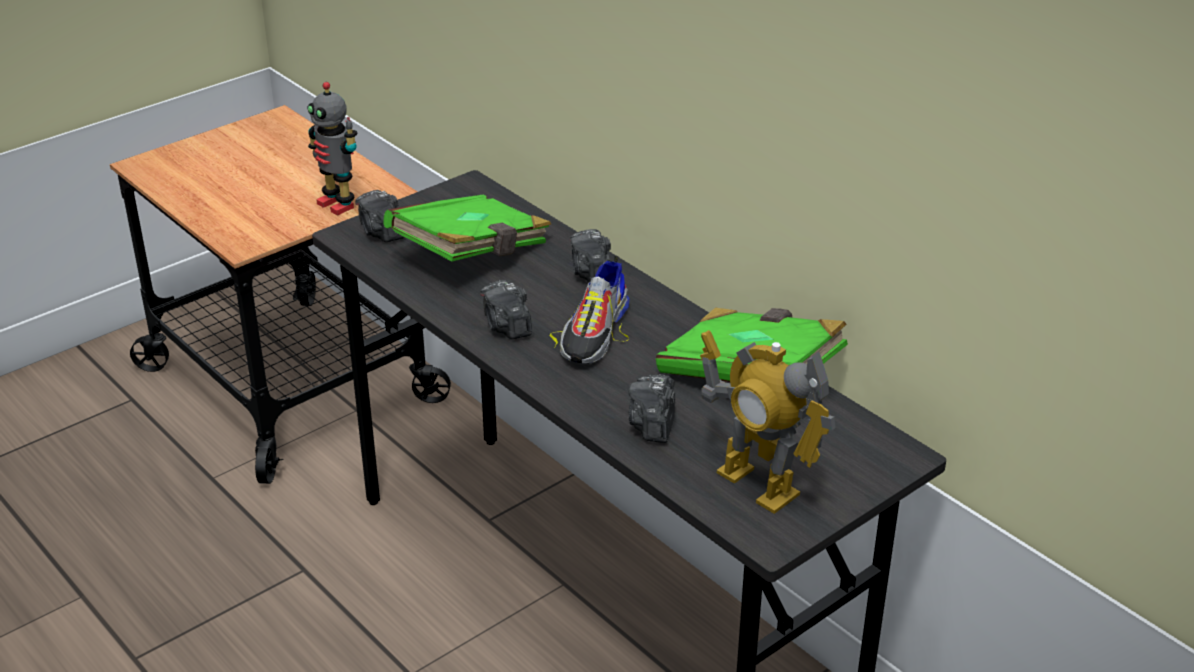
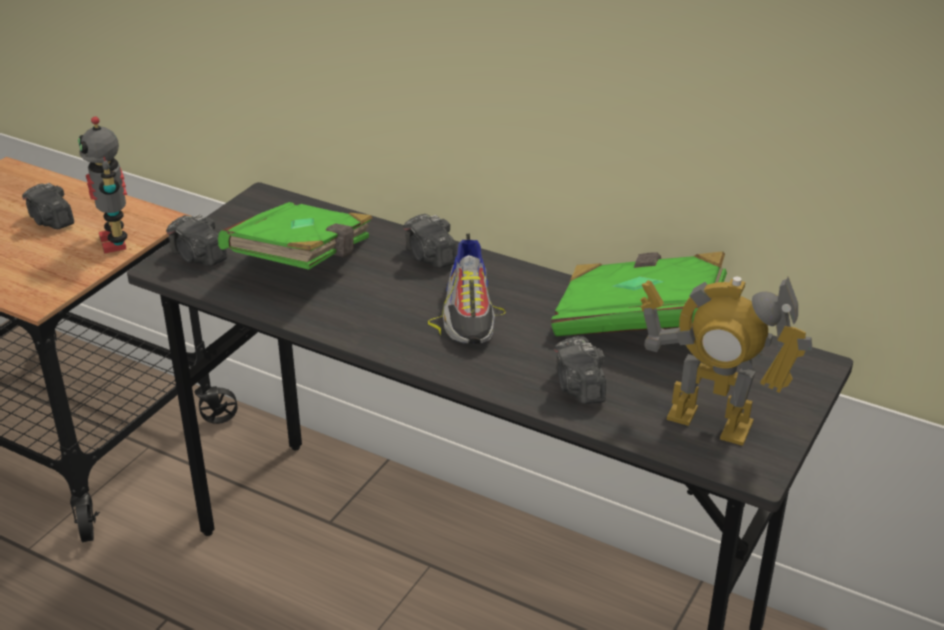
camera: 20 degrees left, 0 degrees up
(338, 204) = (116, 242): toy robot -> toy robot turned 45 degrees clockwise
(507, 326) = (380, 323): camera -> camera (51, 221)

